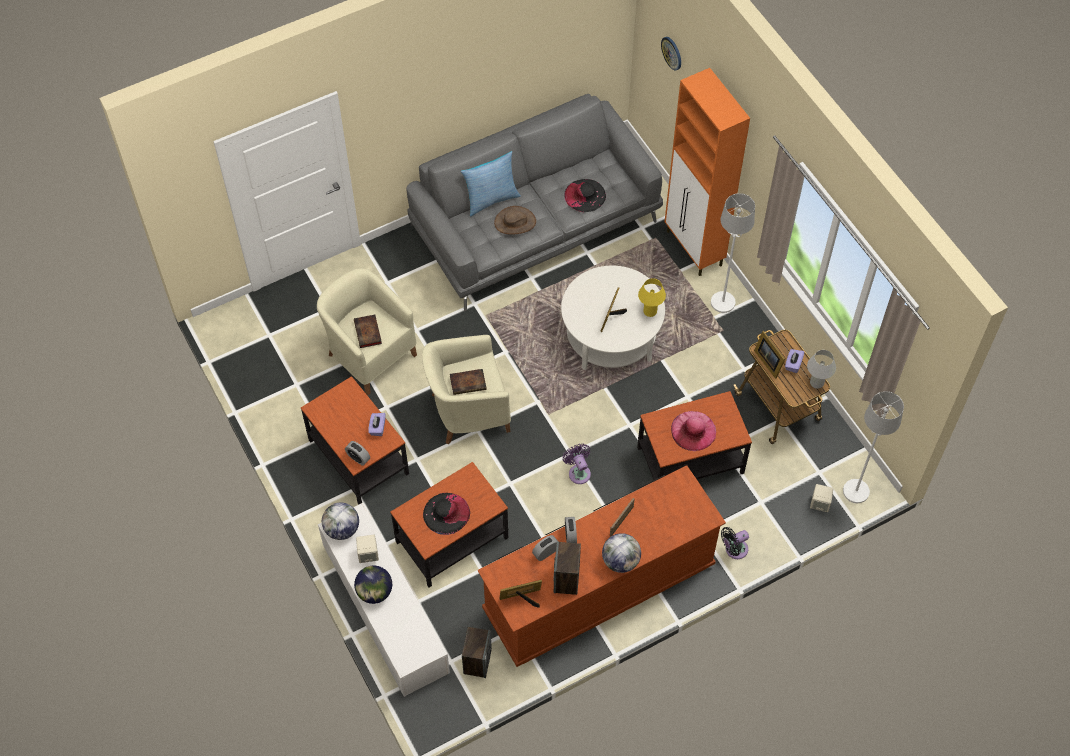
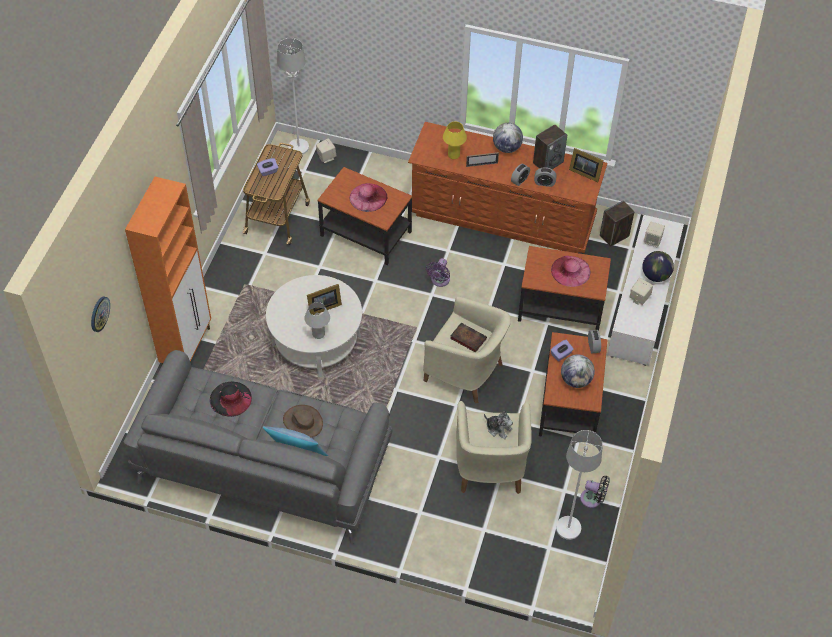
camera: 135 degrees left, 5 degrees down
(342, 529) = (642, 325): globe -> globe (576, 380)
(368, 333) = (498, 428): book -> plush toy
(411, 629) = (652, 241): none -> beige speaker
(446, 513) = (570, 271): black hat -> pink hat
(650, 311) = (294, 290): yellow table lamp -> yellow table lamp (453, 155)
(723, 302) = (220, 300): white floor lamp -> white floor lamp (568, 528)
(734, 550) = (403, 174): black fan -> black fan (593, 499)
(768, 361) = (279, 183): picture frame -> none
(816, 383) = (270, 152): white table lamp -> white table lamp (318, 334)

